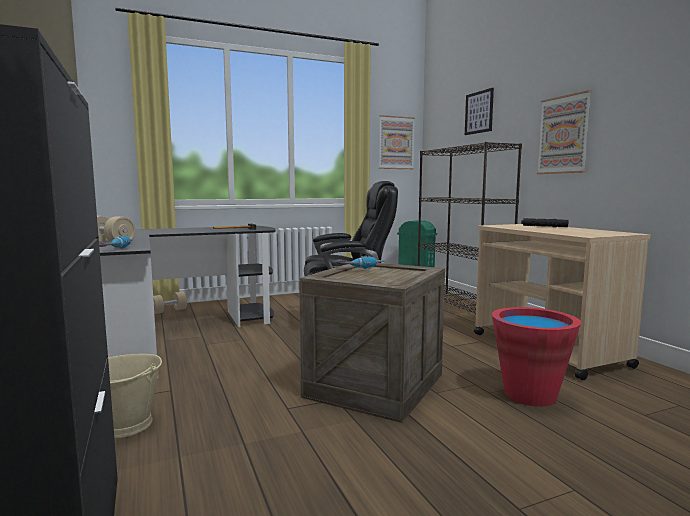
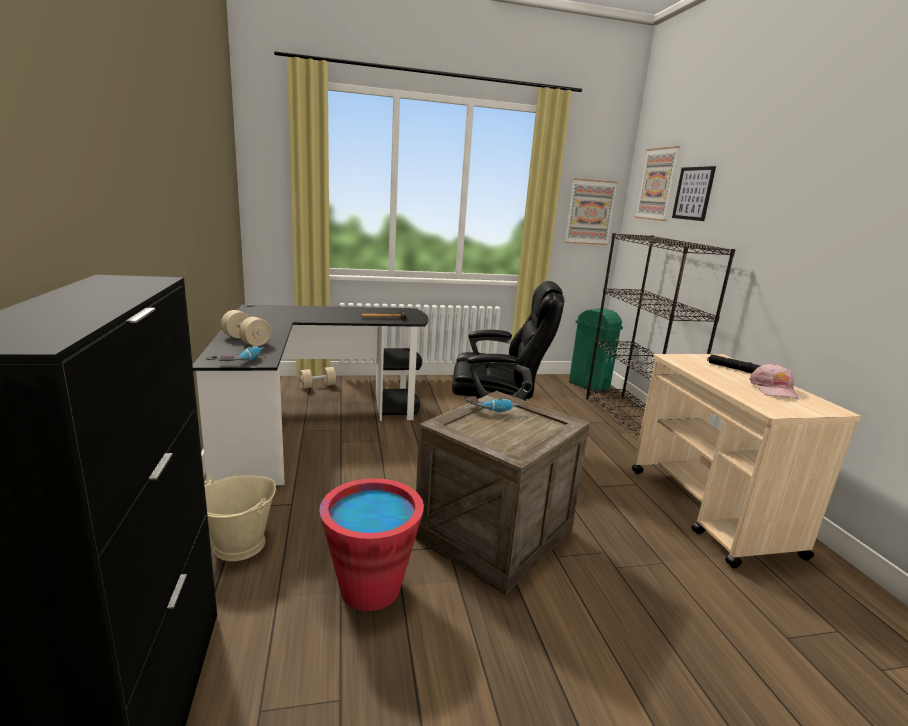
camera: 10 degrees right, 10 degrees up
(530, 395) = (661, 580): red bucket -> red bucket (370, 588)
(563, 135) = (788, 251): picture -> picture (657, 184)
(580, 230) = (773, 389): none -> pink cap

